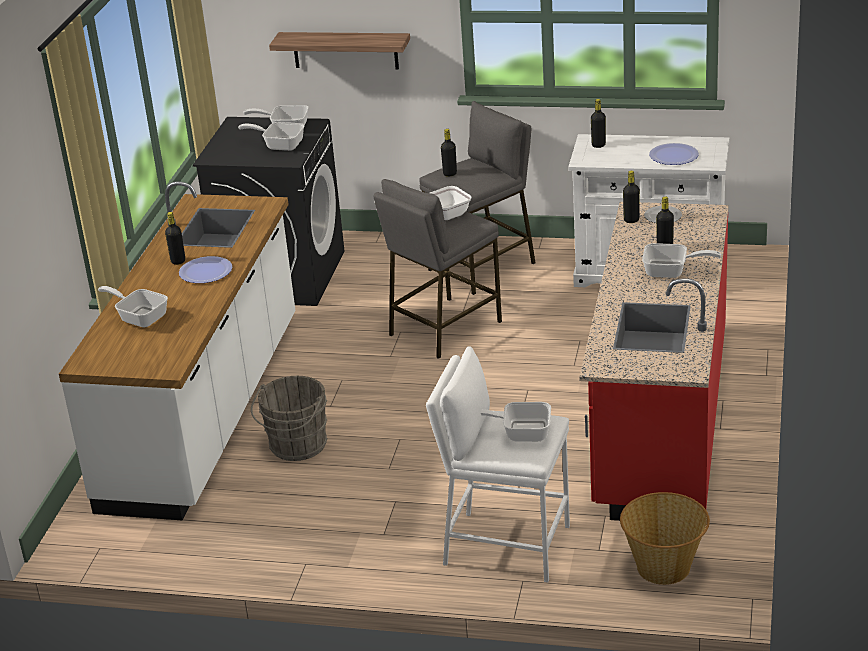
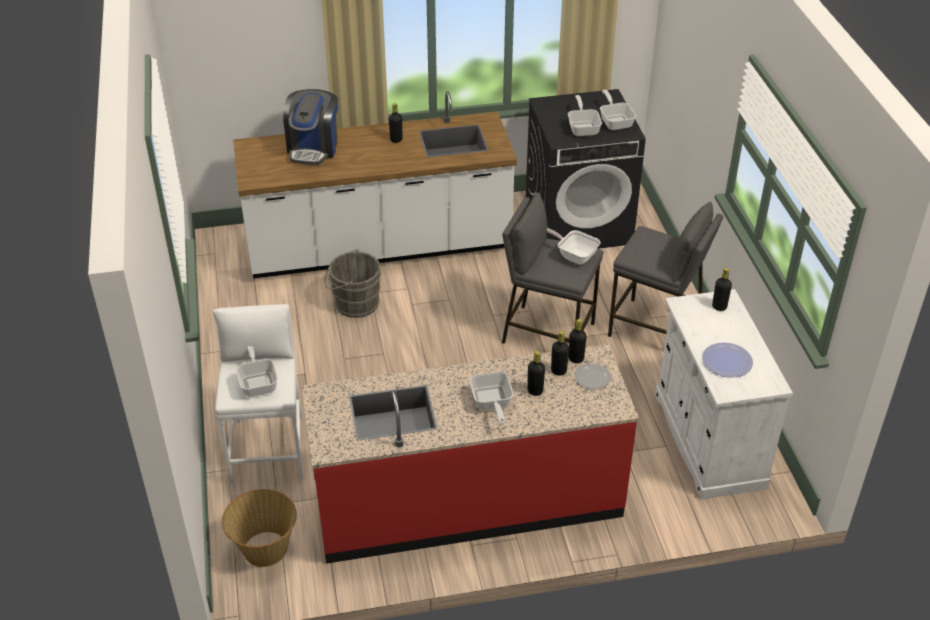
camera: 65 degrees right, 10 degrees up
(139, 317) = (313, 148): frying pan -> coffee machine
(205, 271) = (386, 156): plate -> none
(345, 50) = (693, 97): shelf -> none
(450, 173) = (650, 239): black bottle -> black bottle (558, 371)

